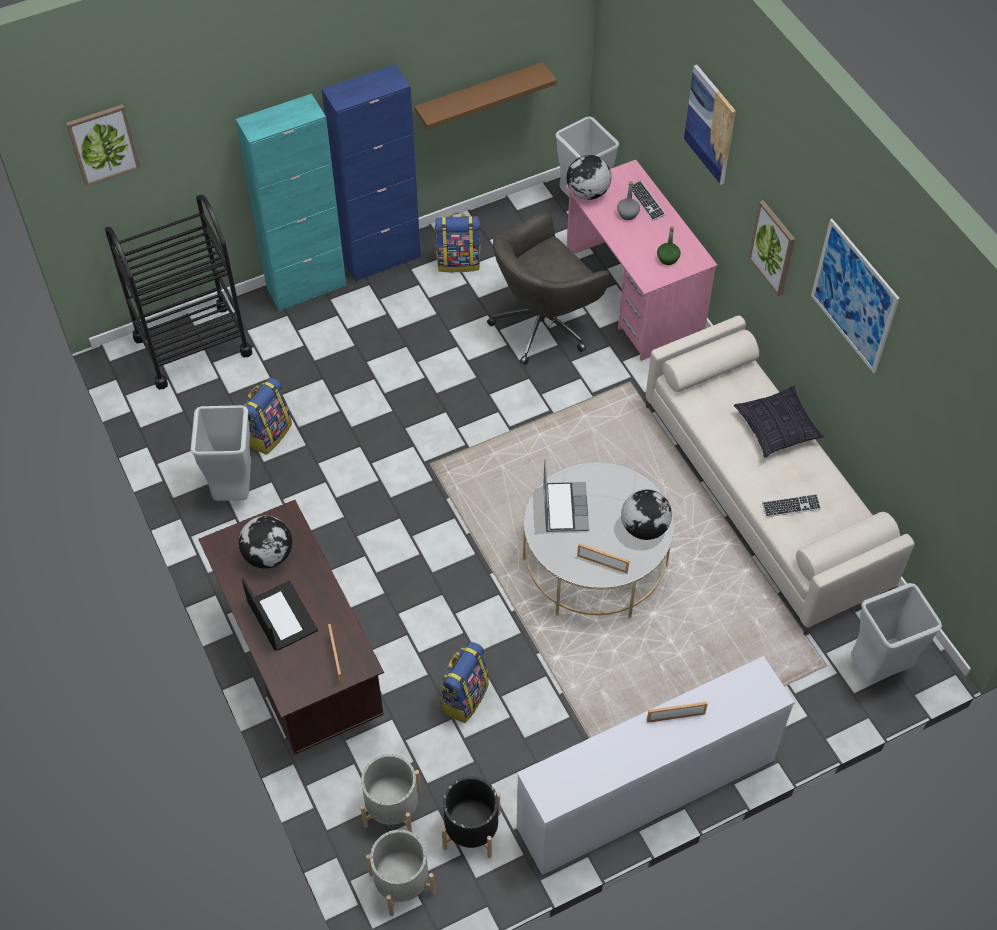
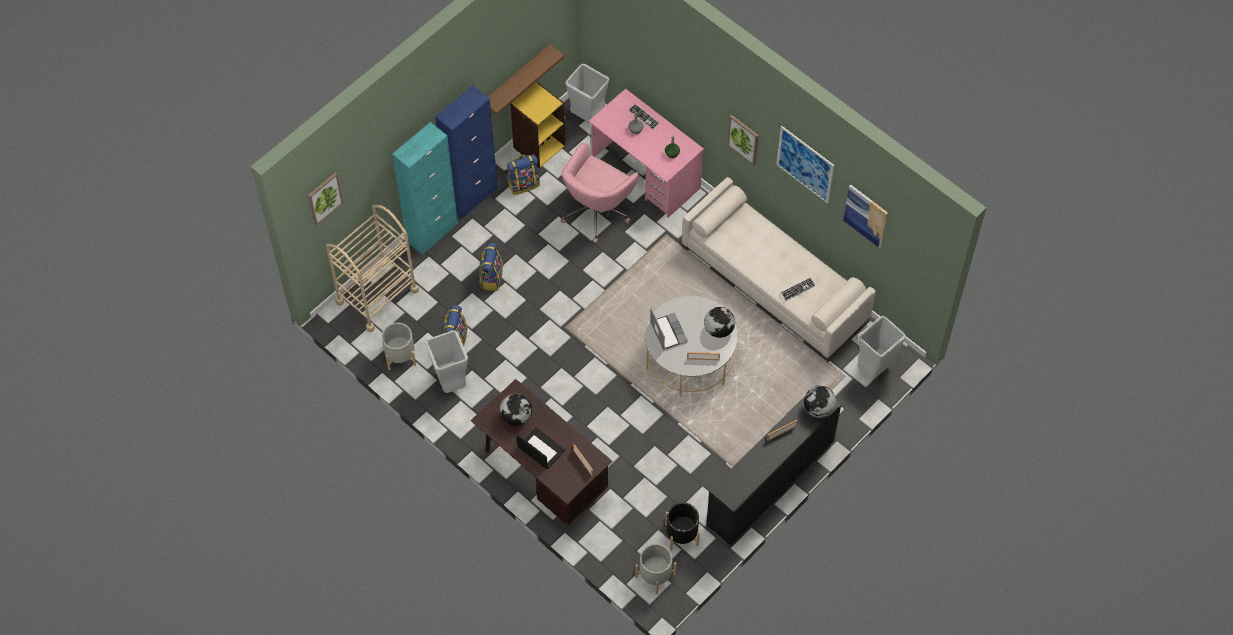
camera: 20 degrees left, 5 degrees up
(192, 345) = (377, 296): black cart -> beige cart
(392, 808) = (632, 537): grey planter -> grey planter (400, 356)
(464, 697) = (646, 462): backpack -> backpack (491, 277)
(500, 221) = (538, 146): none -> yellow bookcase
(544, 324) = (597, 211): grey office chair -> pink office chair
(587, 193) = (604, 122): globe -> globe (818, 409)
(645, 794) = (770, 482): white dresser -> black dresser
(710, 124) = (683, 73): picture -> picture (866, 215)
(777, 428) = (773, 242): pillow -> none

